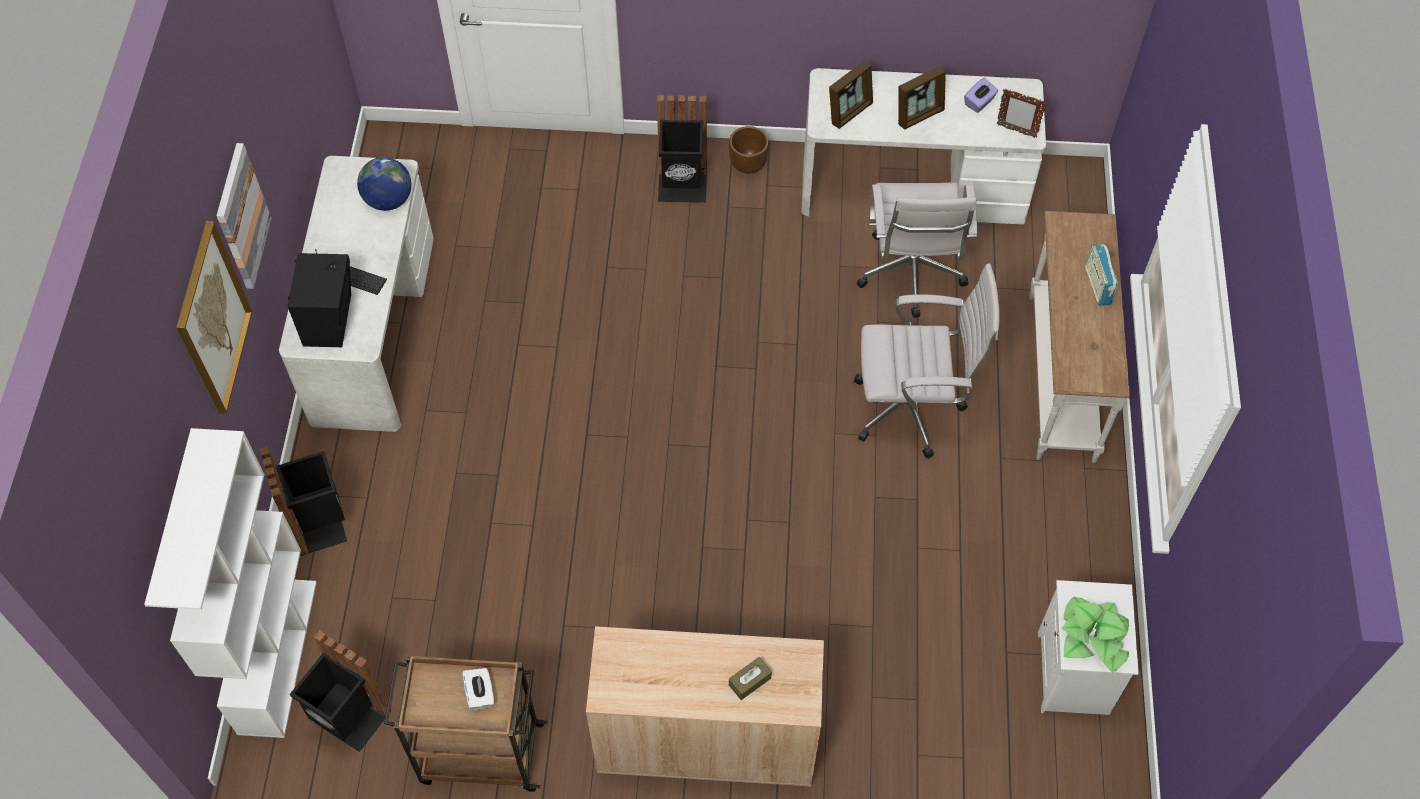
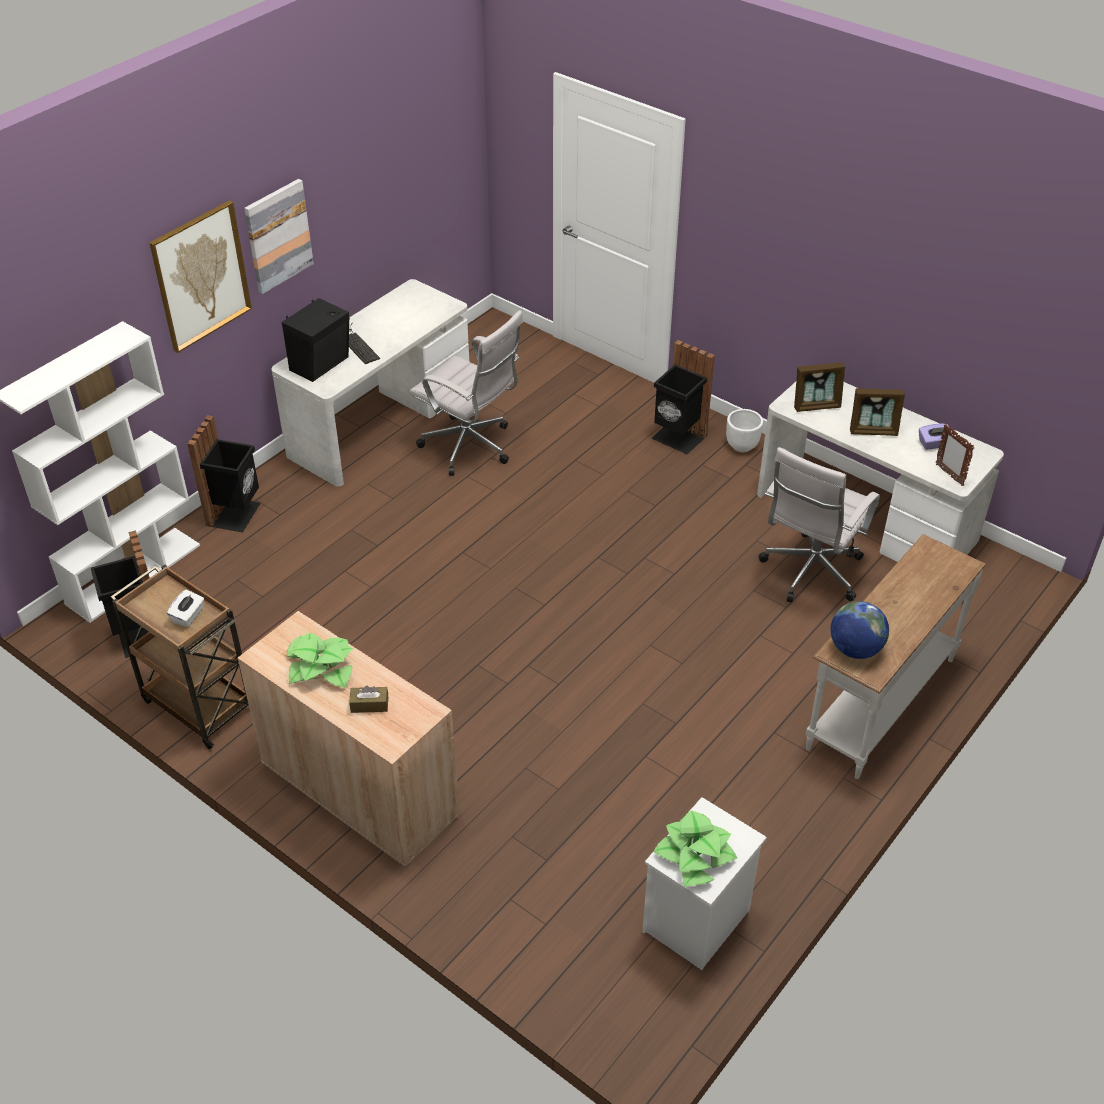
camera: 35 degrees right, 15 degrees down
(388, 200) = (426, 317): globe -> globe (855, 649)
(671, 671) = (321, 666): none -> potted plant
(747, 165) = (742, 446): brown planter -> white planter
(912, 409) = (729, 661): white office chair -> white office chair (471, 448)
(1097, 285) = (922, 602): radio -> none

